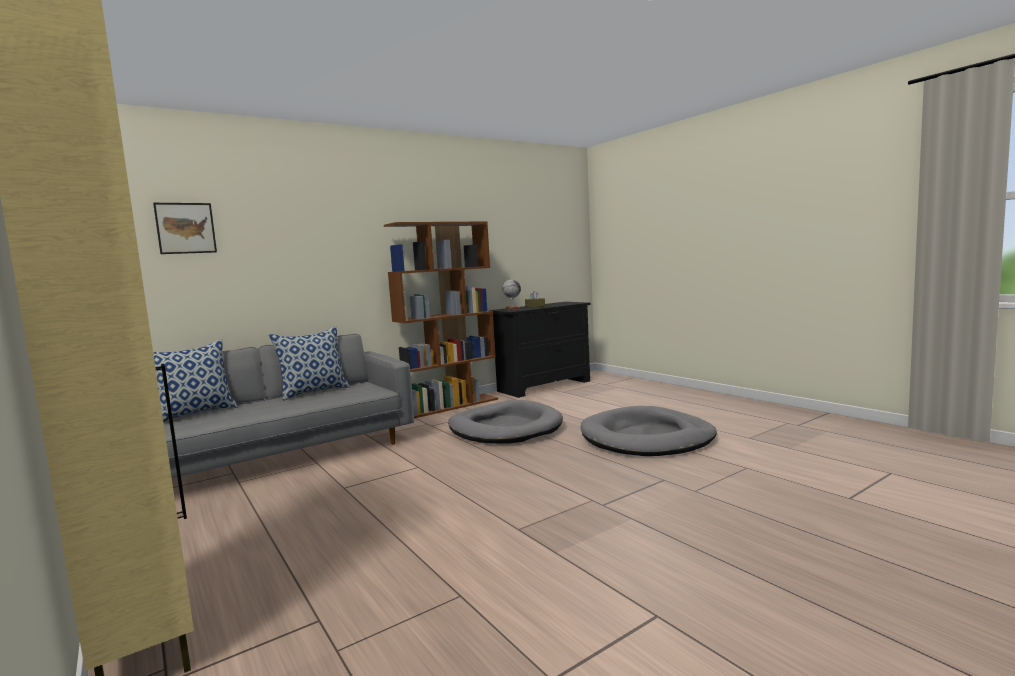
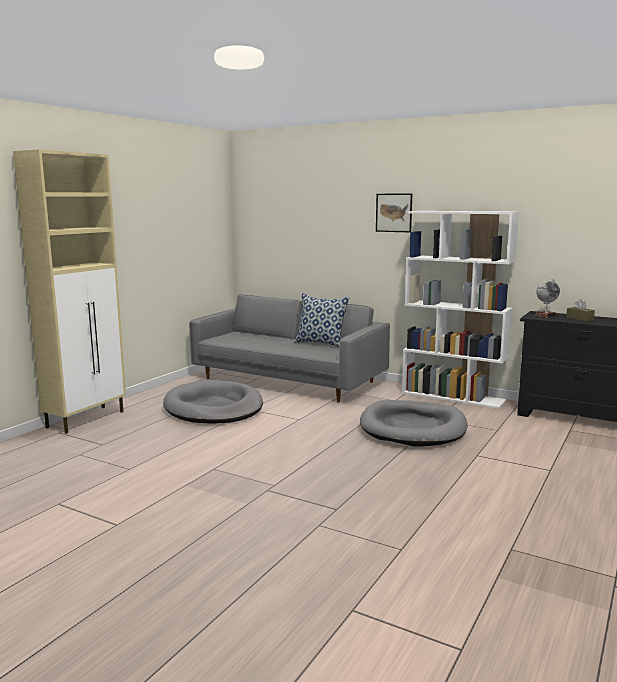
camera: 65 degrees right, 5 degrees up
(185, 228) = (284, 210): picture -> picture (394, 212)
(195, 414) = (252, 335): pillow -> none
(450, 406) = (453, 396): brown bookcase -> white bookcase
(647, 438) = (449, 491): grey dog bed -> grey dog bed (214, 408)

